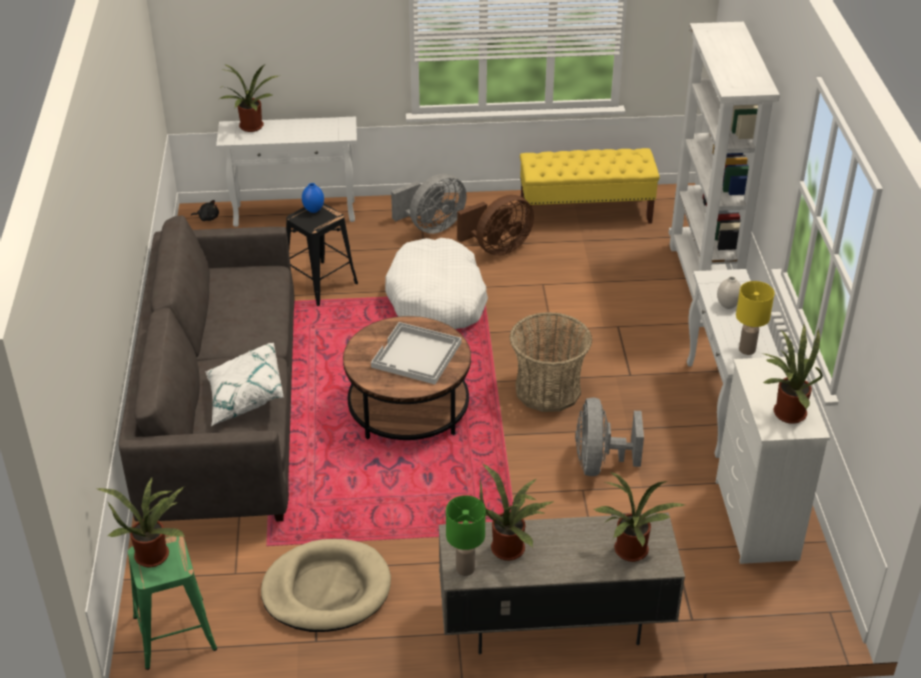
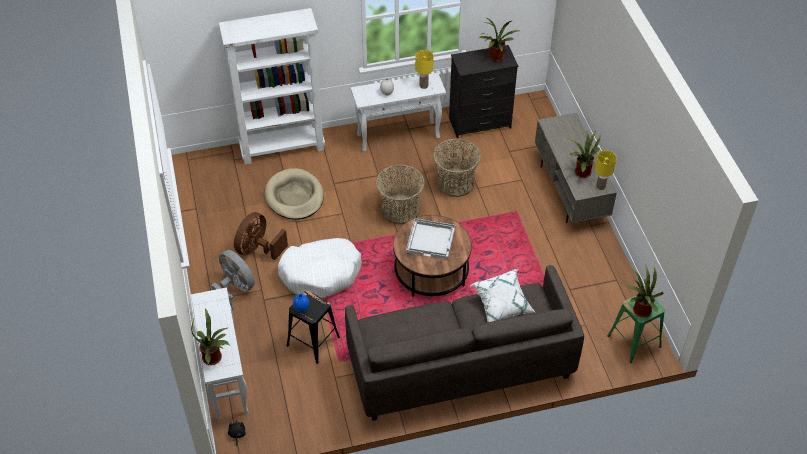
camera: 100 degrees left, 10 degrees up
(326, 590) = (582, 282): beige dog bed -> beige dog bed (294, 196)
(465, 568) = (600, 186): green table lamp -> yellow table lamp
(497, 248) = (258, 249): brown fan -> brown fan turned 105 degrees counterclockwise
(586, 212) = (210, 207): yellow bench -> none
(600, 463) = (455, 182): grey fan -> basket
(630, 553) = (569, 131): potted plant -> none
(755, 521) = (480, 123): white dresser -> black dresser

